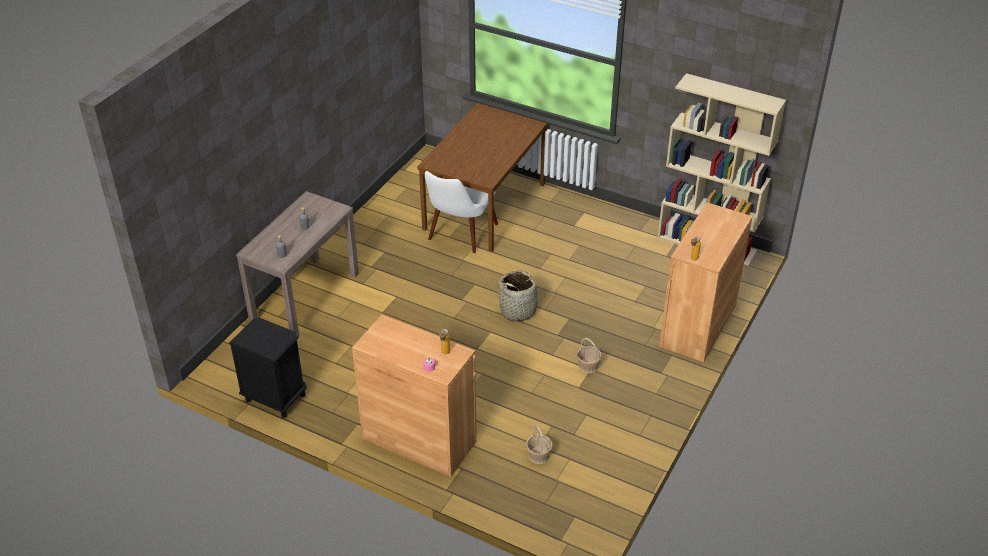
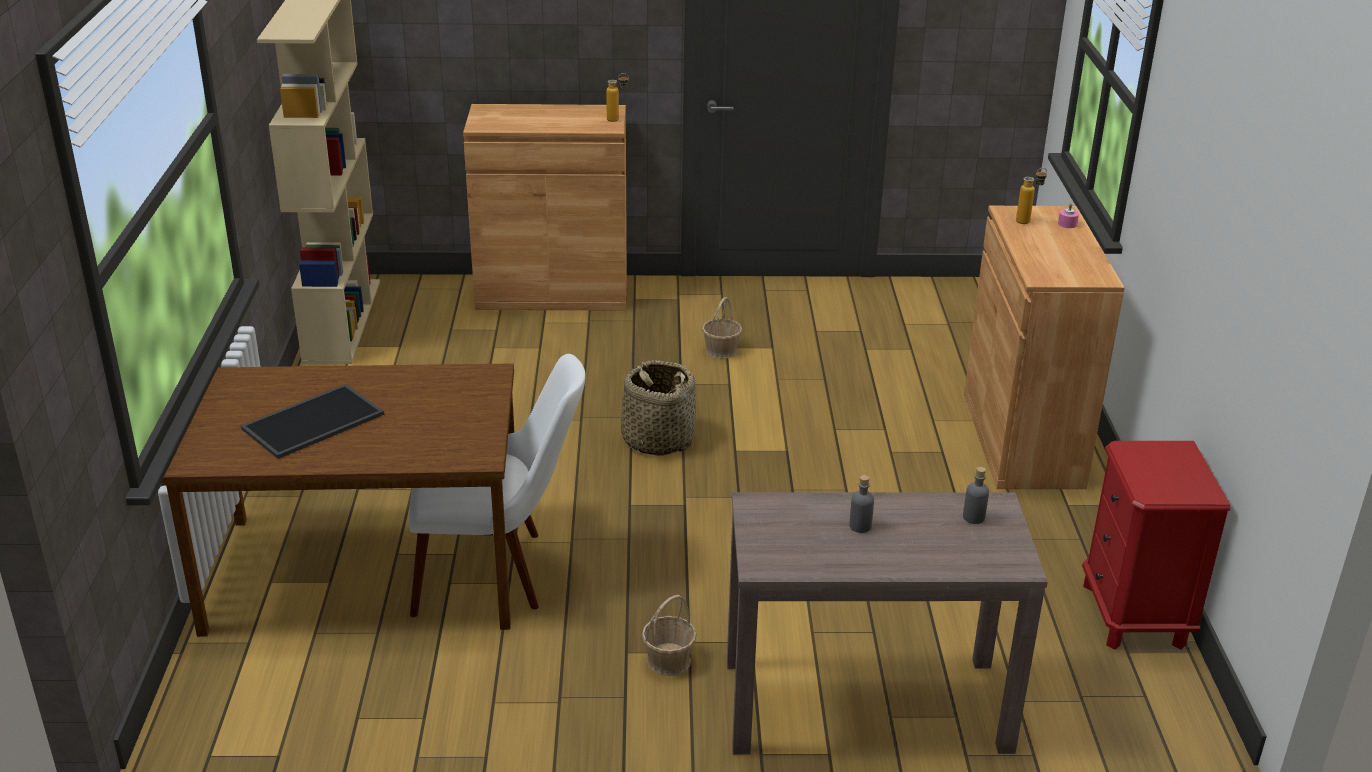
camera: 120 degrees left, 10 degrees down
(275, 398) = (1134, 615): black nightstand -> red nightstand
(487, 135) = (313, 420): none -> tray
(538, 456) = (926, 344): basket -> basket (669, 660)

